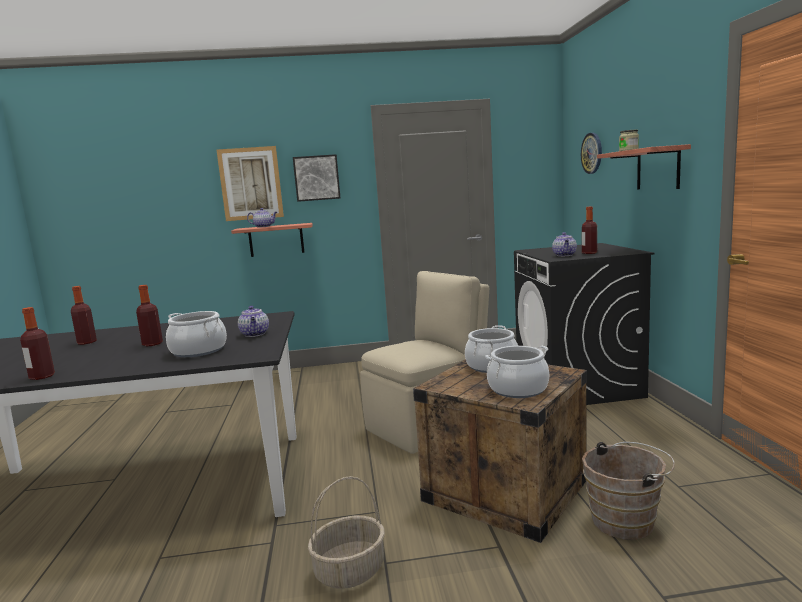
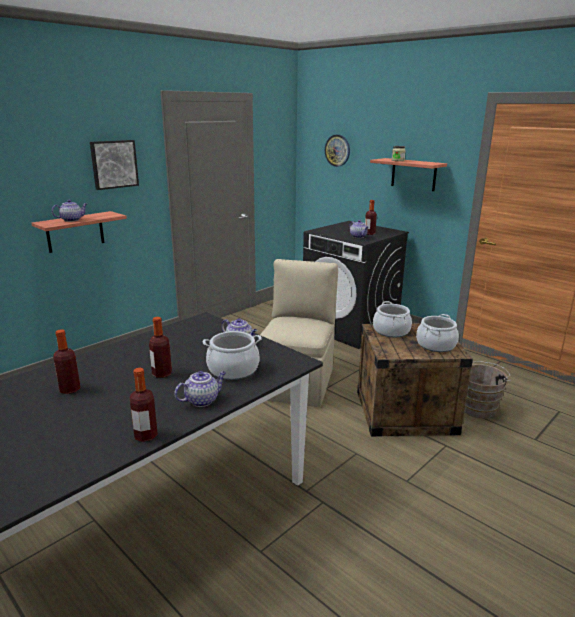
camera: 40 degrees left, 10 degrees up
(125, 365) = (202, 400): none -> teapot
(250, 183) = (45, 171): picture -> none
(349, 571) = (396, 495): basket -> none

